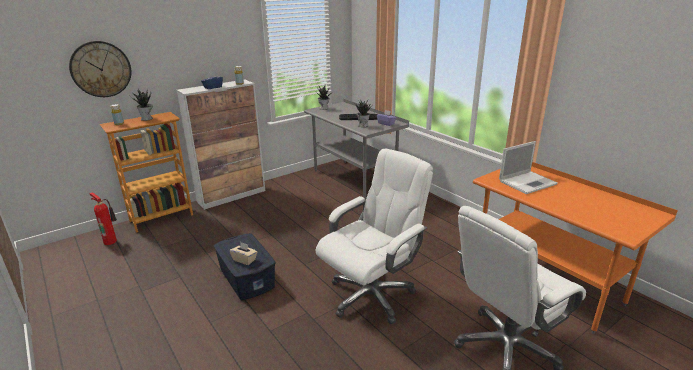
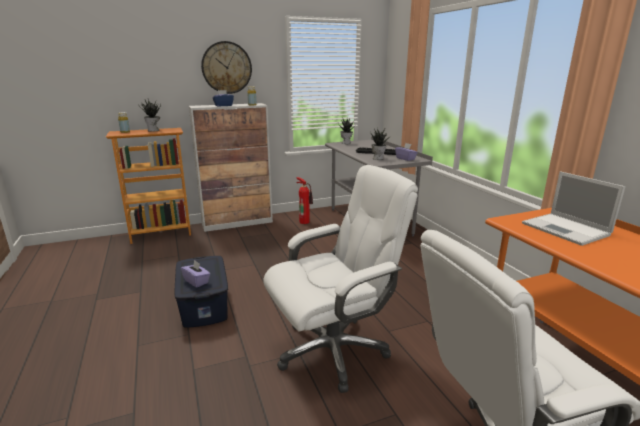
camera: 15 degrees right, 5 degrees down
(101, 69) = (114, 77): wall clock -> wall clock (226, 68)
(111, 241) = (103, 248): fire extinguisher -> fire extinguisher (304, 221)
(244, 260) = (196, 281): beige tissue box -> purple tissue box
(528, 182) = (567, 229): laptop -> laptop turned 75 degrees clockwise

